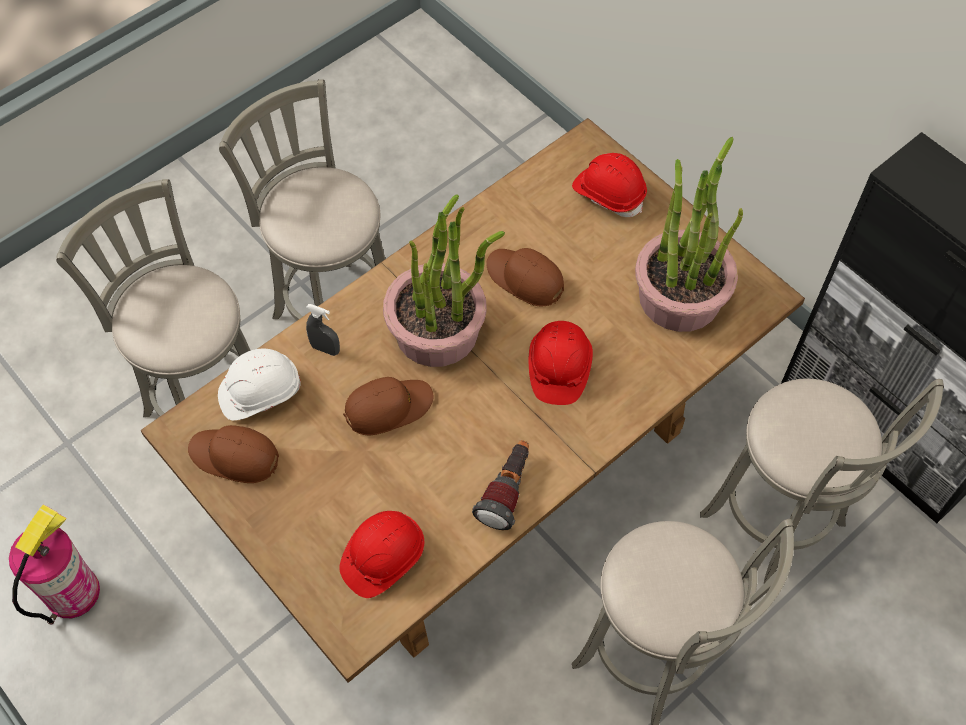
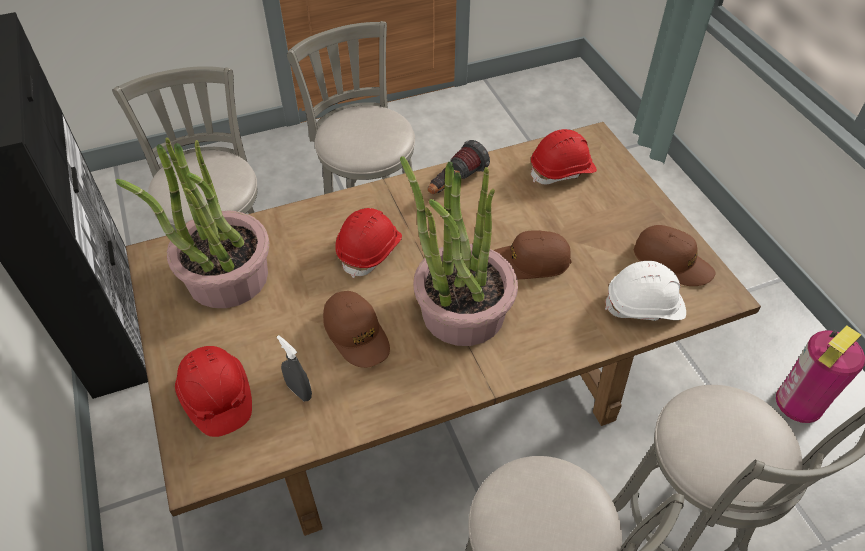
camera: 160 degrees left, 10 degrees down
(325, 349) = (575, 326): grey spray bottle -> grey spray bottle (299, 391)

